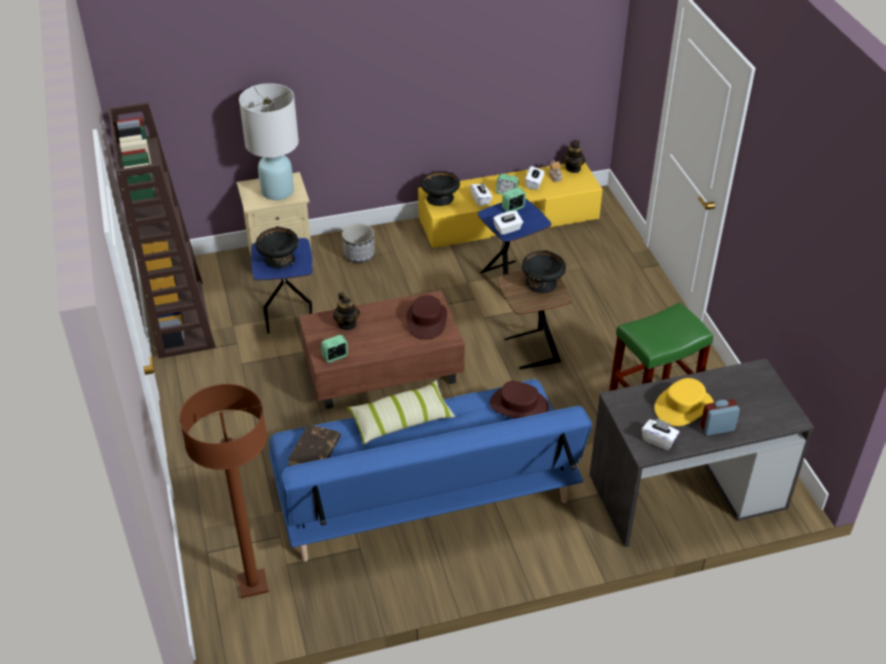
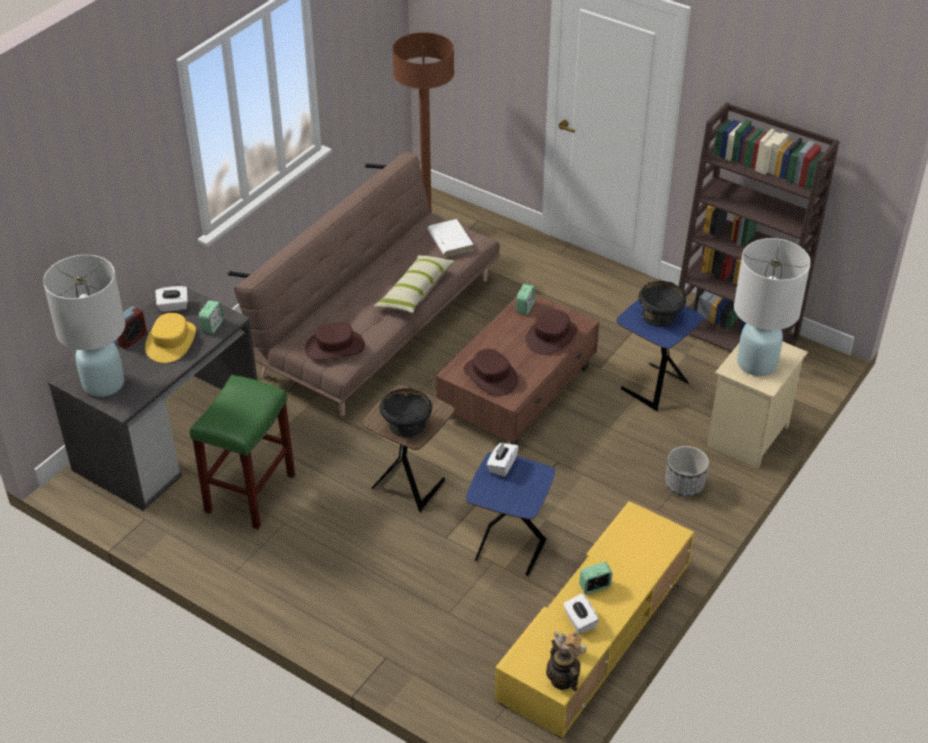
camera: 140 degrees right, 0 degrees up
(314, 451) = (450, 240): brown book -> white book
(347, 324) = (551, 336): teapot -> brown hat
(425, 491) = (376, 326): blue sofa -> brown sofa
(440, 199) = (652, 530): black bowl -> none
(481, 200) = (610, 557): white tissue box -> none
(513, 208) = (525, 496): alarm clock -> alarm clock (212, 326)
(765, 399) = (103, 383): none -> white table lamp

